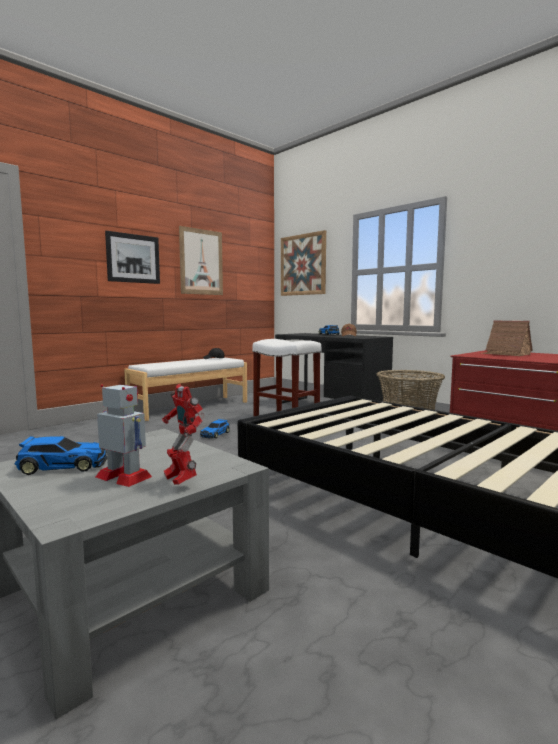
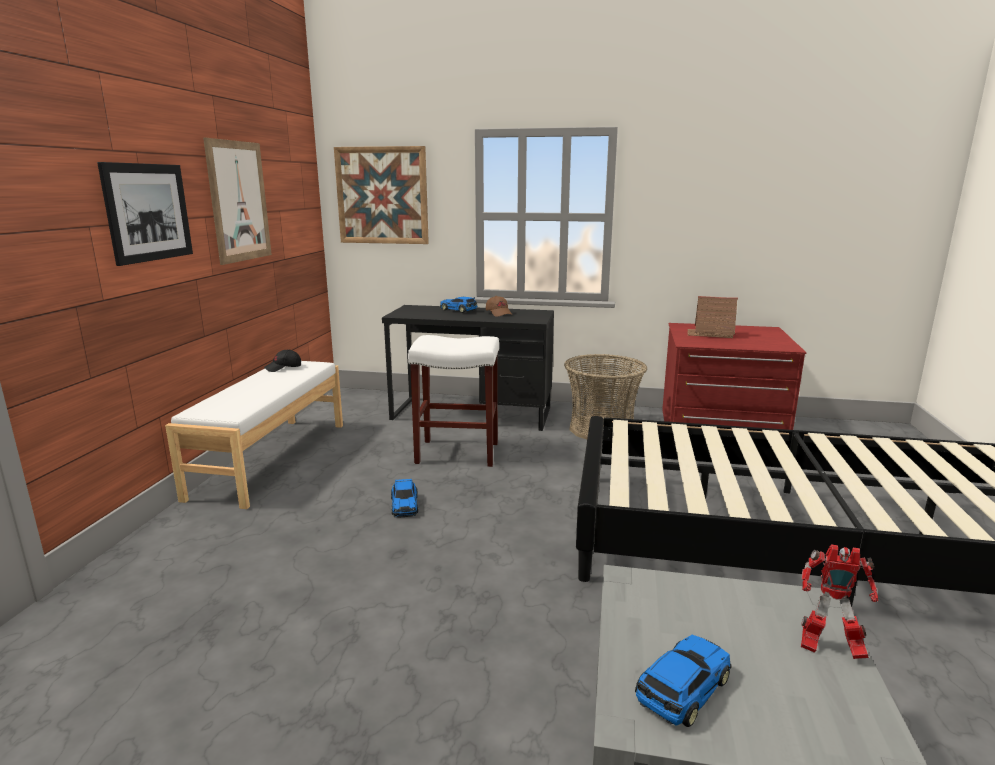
camera: 35 degrees left, 10 degrees up
(124, 477) = (777, 671): toy robot -> none

